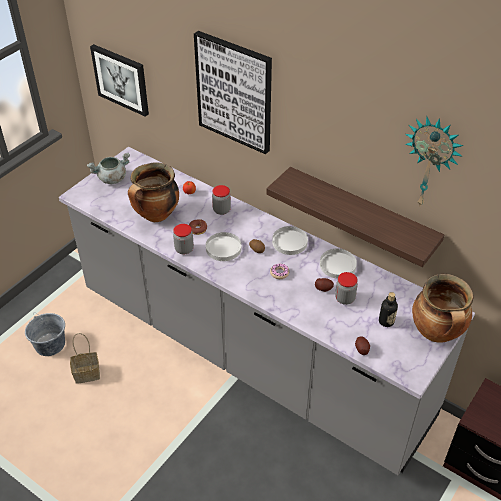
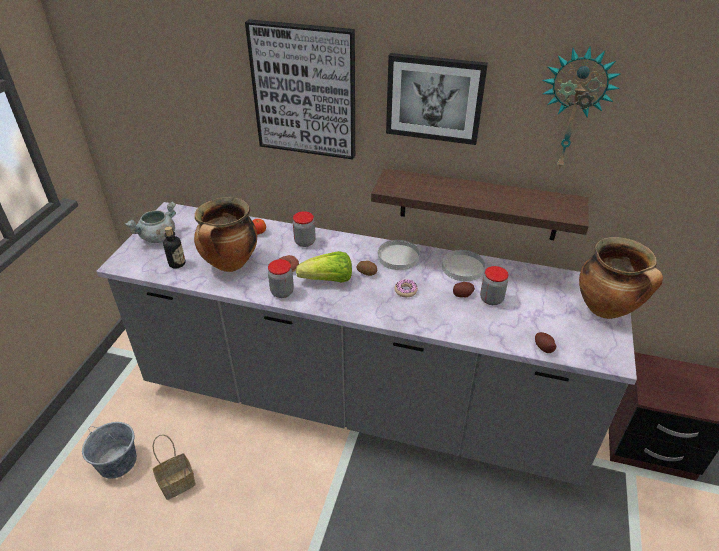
camera: 20 degrees left, 5 degrees down
(121, 79) = (144, 117): picture -> picture (434, 98)
(223, 248) = (328, 280): white plate -> lettuce
(386, 321) = (549, 311): bottle -> bottle (177, 263)

